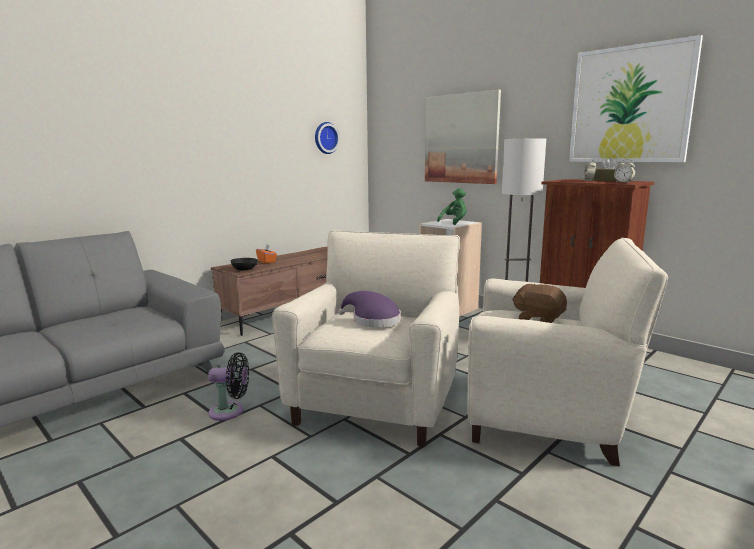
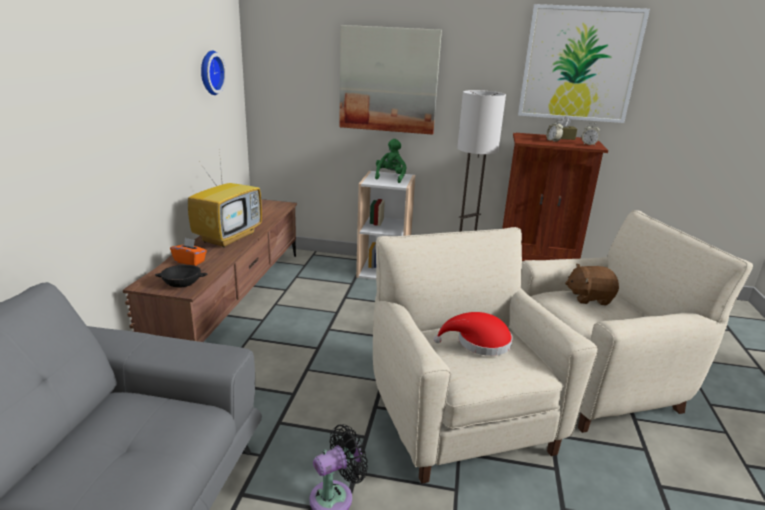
camera: 35 degrees left, 10 degrees up
(310, 254) = (228, 237): none -> television
(372, 320) = (479, 342): purple hat -> red hat

